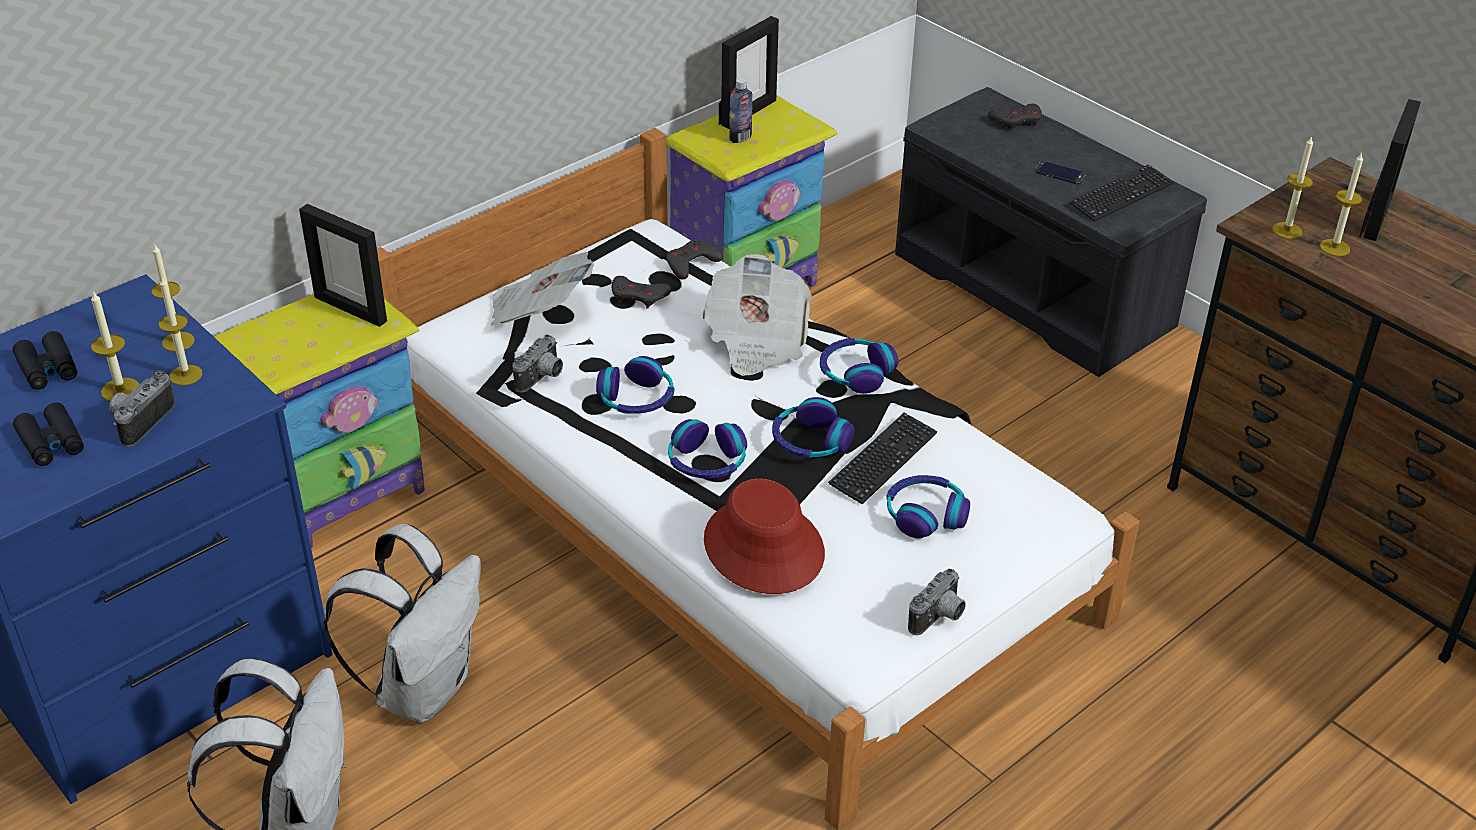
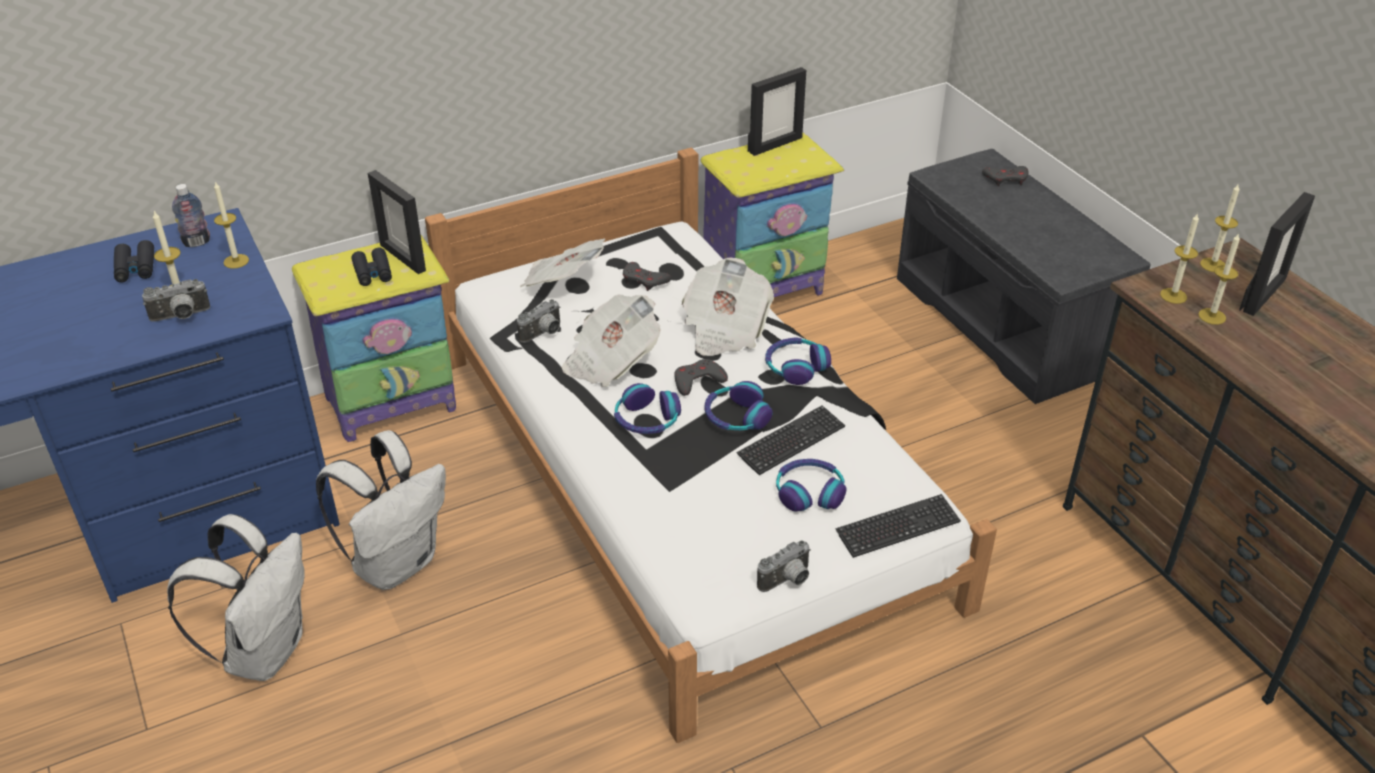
camera: 15 degrees right, 0 degrees up
(51, 442) = (112, 323): black binoculars -> black binoculars (373, 273)
(140, 421) = (181, 317): camera -> camera turned 150 degrees counterclockwise
(186, 375) = (229, 287): candle -> candle (1213, 265)
(636, 399) = (610, 361): headphones -> newspaper
(691, 263) = (698, 260): grey game controller -> grey game controller (698, 381)
(740, 138) = (760, 164): bottle -> bottle (197, 242)
(763, 548) = (664, 497): red hat -> none
(1060, 173) = (1026, 226): phone -> none
(1121, 195) = (1073, 251): keyboard -> keyboard (897, 527)

